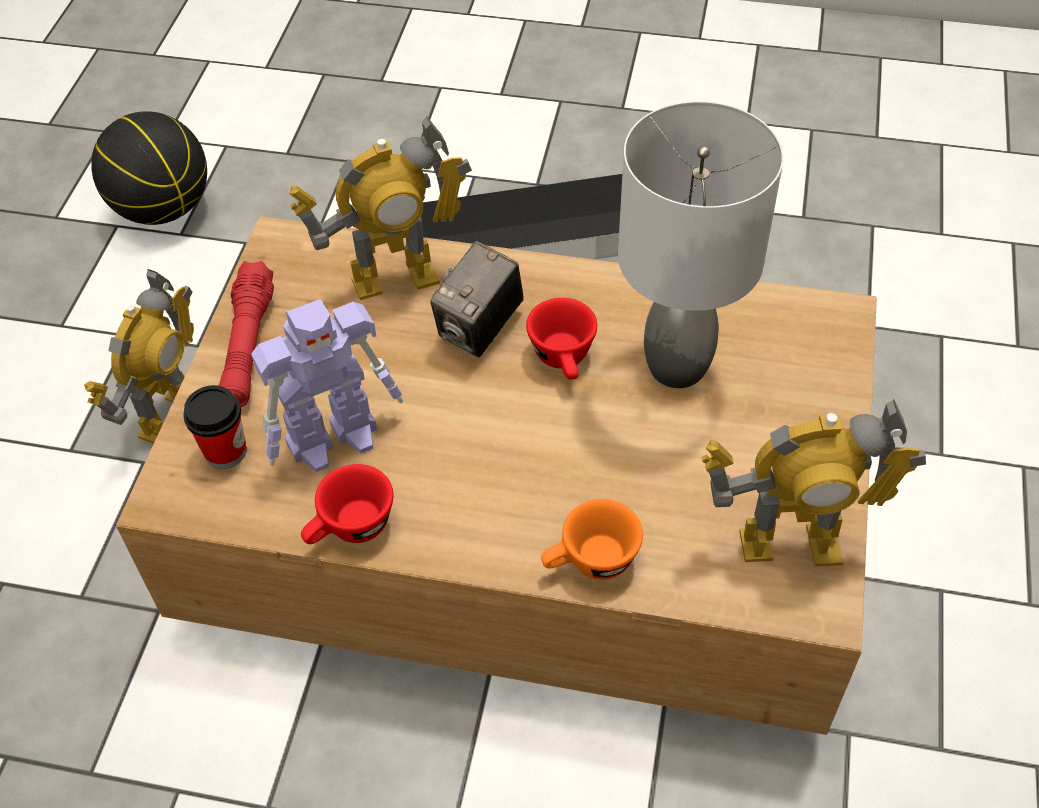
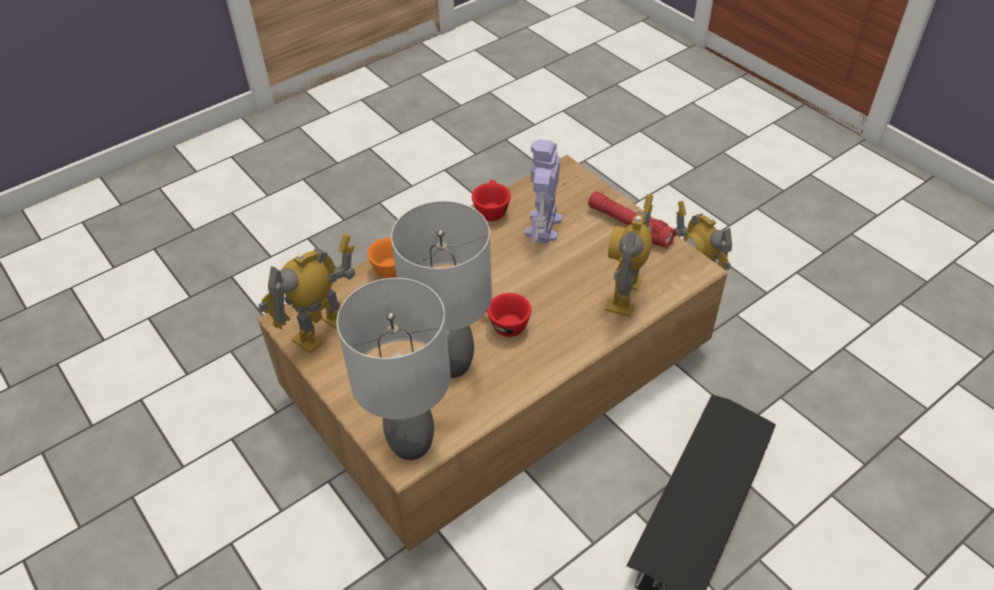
camera: 130 degrees right, 5 degrees down
(163, 208) = (875, 350): basketball -> none
(225, 451) = (572, 194): cup -> none
(480, 329) = (557, 307): camera -> none
(814, 325) = (411, 442): none -> grey table lamp

